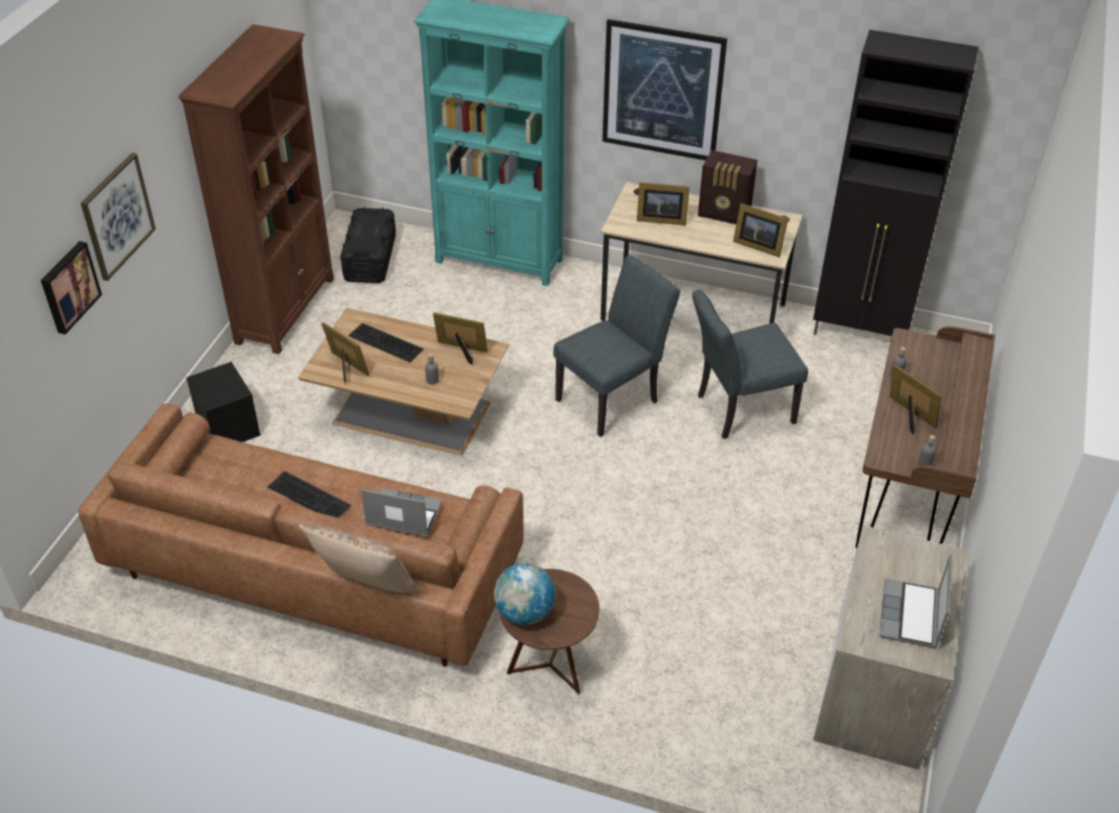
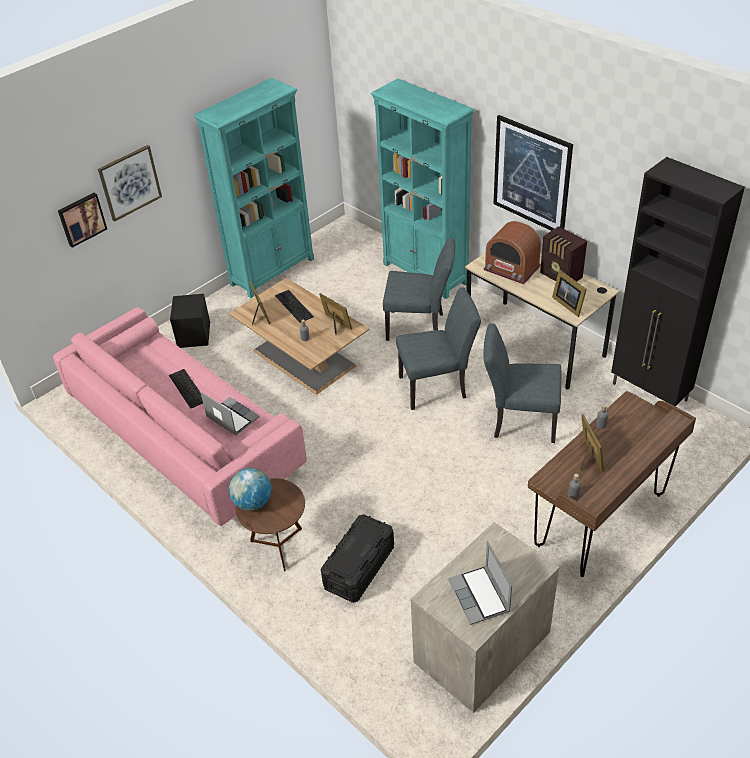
camera: 30 degrees right, 0 degrees up
(286, 309) = (273, 271): brown bookcase -> turquoise bookcase
(315, 568) = (185, 436): brown sofa -> pink sofa
(366, 590) = (167, 454): beige pillow -> none
(370, 259) = (344, 252): black storage box -> black storage box (359, 567)
(540, 330) = (420, 327): none -> grey chair
(660, 219) = (511, 268): picture frame -> radio
(911, 616) = (480, 596): laptop -> laptop turned 60 degrees counterclockwise

